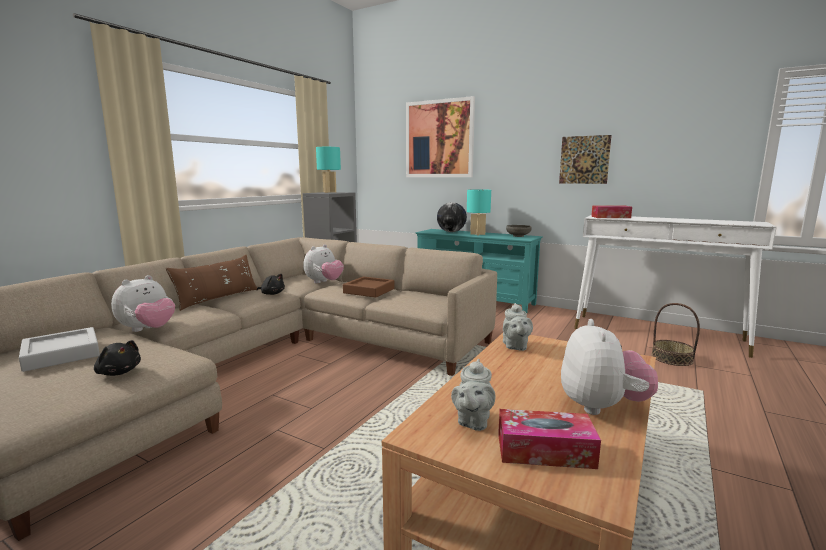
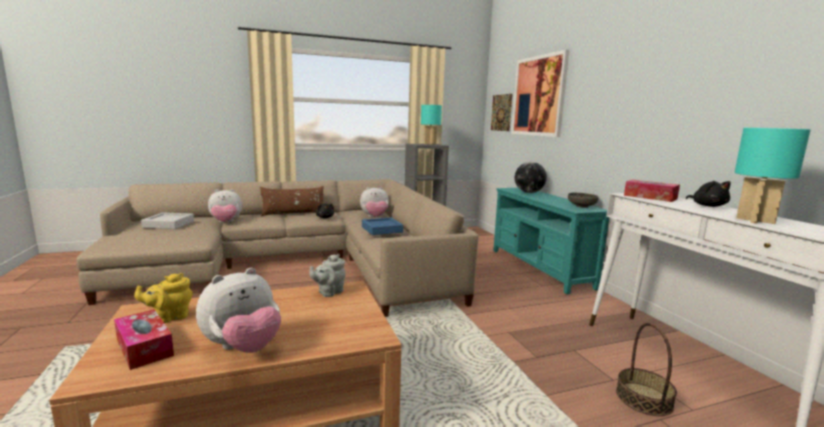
camera: 40 degrees right, 0 degrees up
(119, 372) = (165, 239): black plush toy -> black plush toy (707, 206)
(369, 291) = (382, 229): brown tray -> blue tray
(473, 421) = (170, 317): grey teapot -> yellow teapot
(477, 234) = (545, 198): turquoise table lamp -> turquoise table lamp (754, 220)
(584, 160) = (664, 121): picture -> picture (501, 112)

